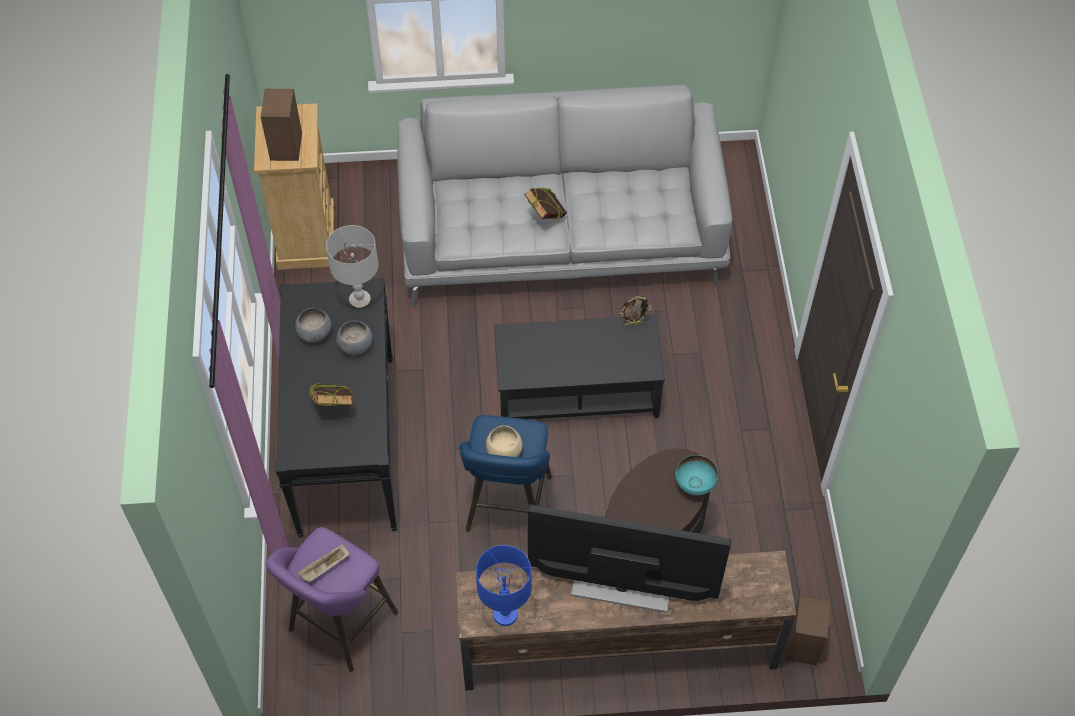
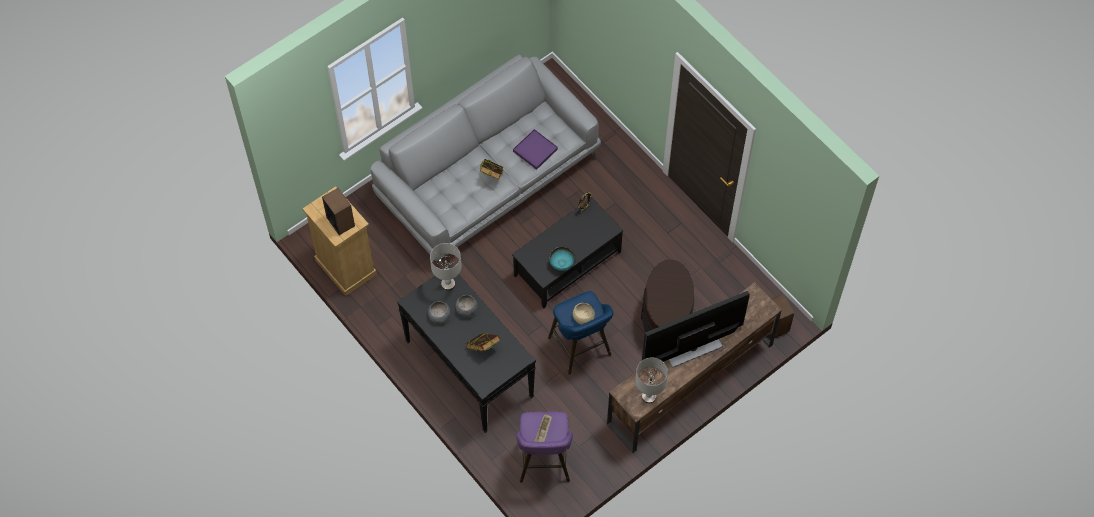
camera: 35 degrees left, 5 degrees up
(505, 614) = (649, 396): blue table lamp -> grey table lamp
(626, 217) = (535, 150): none -> purple tray
(695, 485) = (682, 276): turquoise bowl -> turquoise bowl (562, 264)

